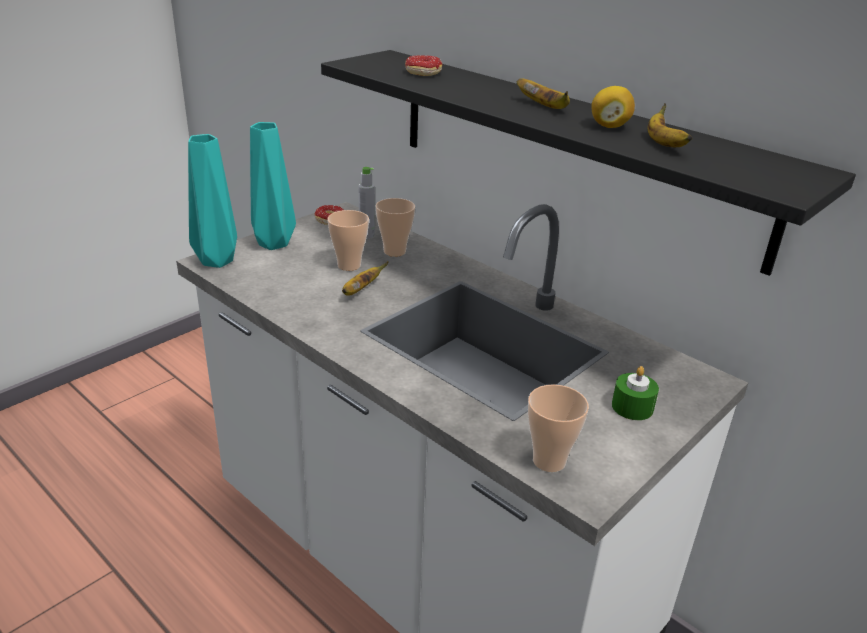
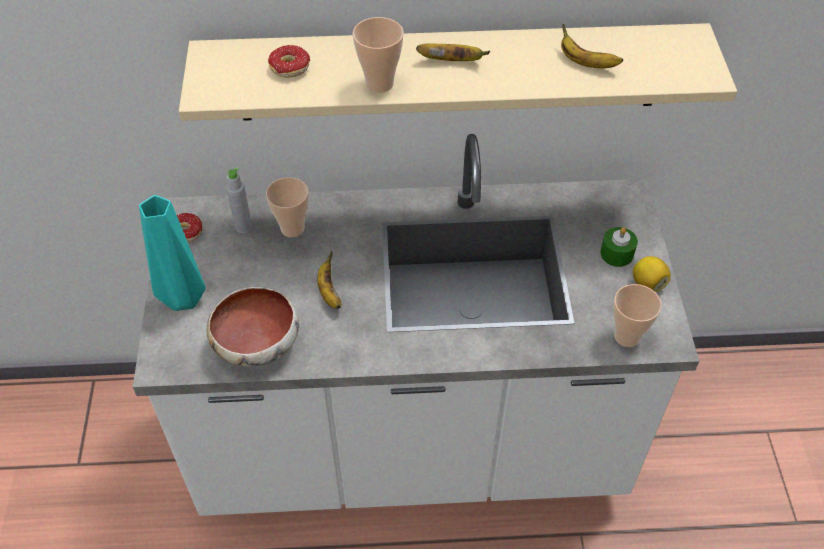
camera: 45 degrees left, 20 degrees up
(216, 262) = (170, 359): turquoise vase -> none
(274, 285) = (258, 342): none -> bowl
(349, 265) = (281, 273): cup -> cup (379, 83)
(569, 151) = (450, 72): black shelf -> beige shelf
(609, 126) = (528, 61): lemon -> lemon (648, 284)

